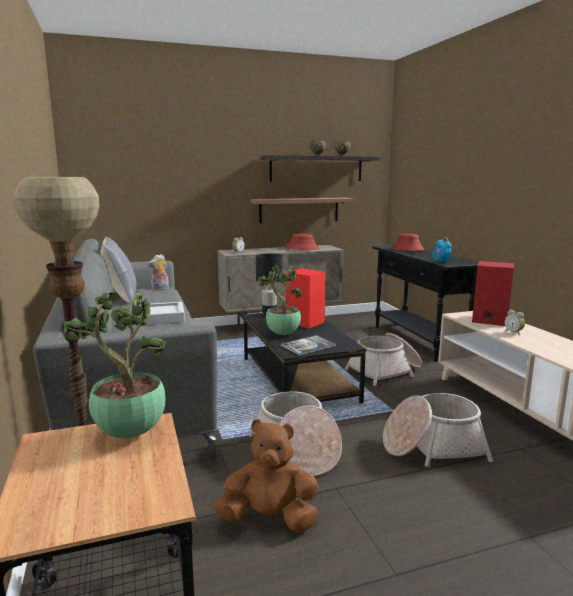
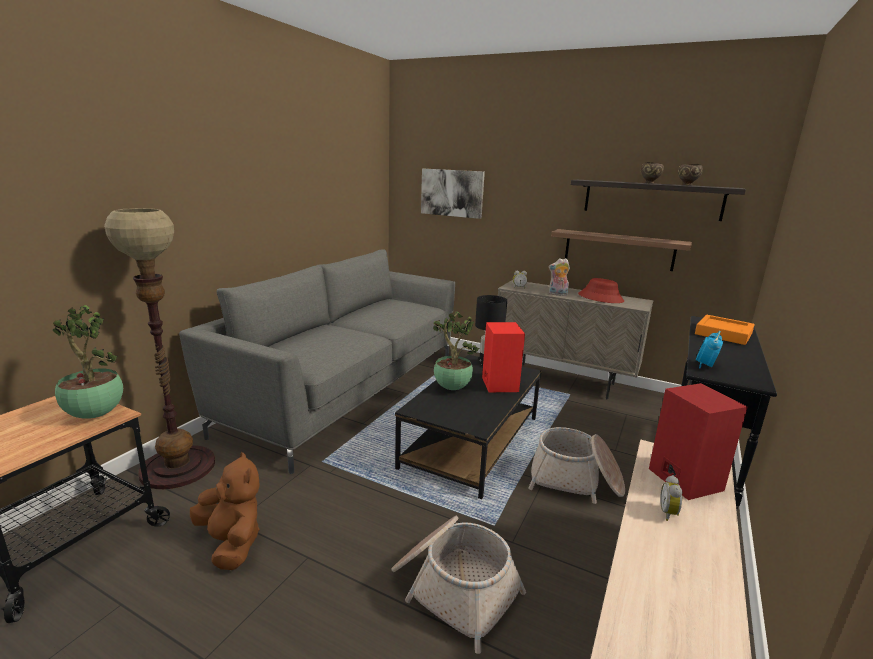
camera: 45 degrees right, 5 degrees up
(121, 297) = (378, 306): grey pillow -> none
(142, 174) = (452, 193): none -> picture
(160, 289) = (422, 308): plush toy -> plush toy (557, 294)
(162, 318) = (353, 335): grey tray -> none
(296, 450) = (345, 504): basket -> none
(308, 346) = (443, 410): book -> none
(407, 249) = (723, 334): red hat -> orange tray

